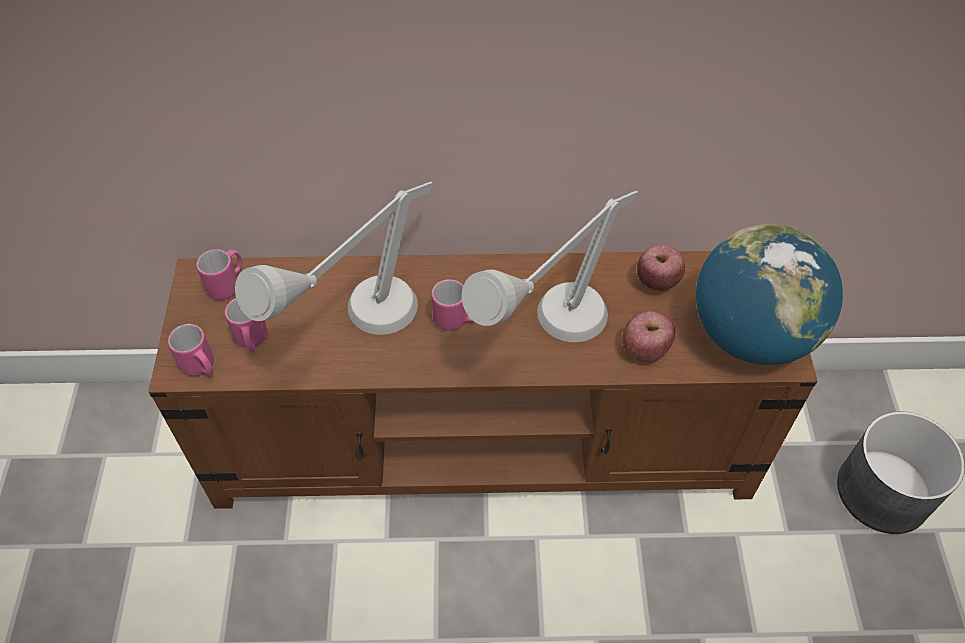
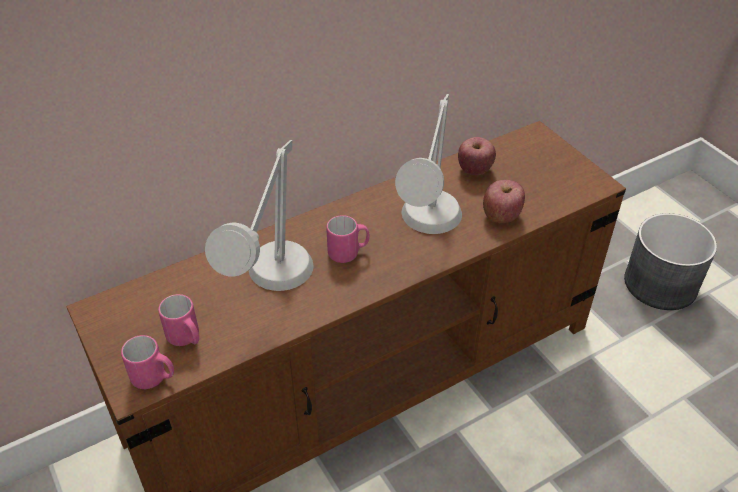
camera: 30 degrees left, 10 degrees down
(228, 284) = (131, 305): pink mug -> none
(750, 335) = (562, 178): globe -> none

